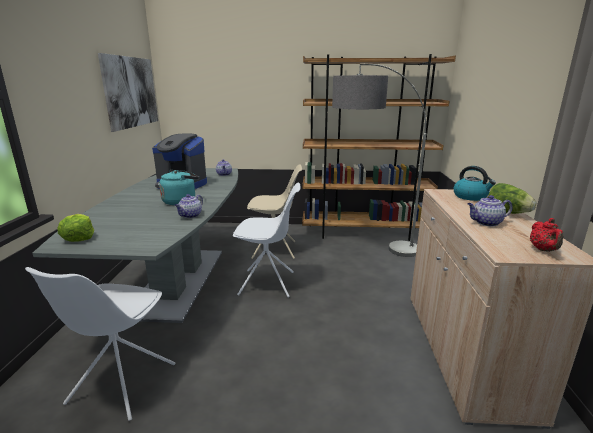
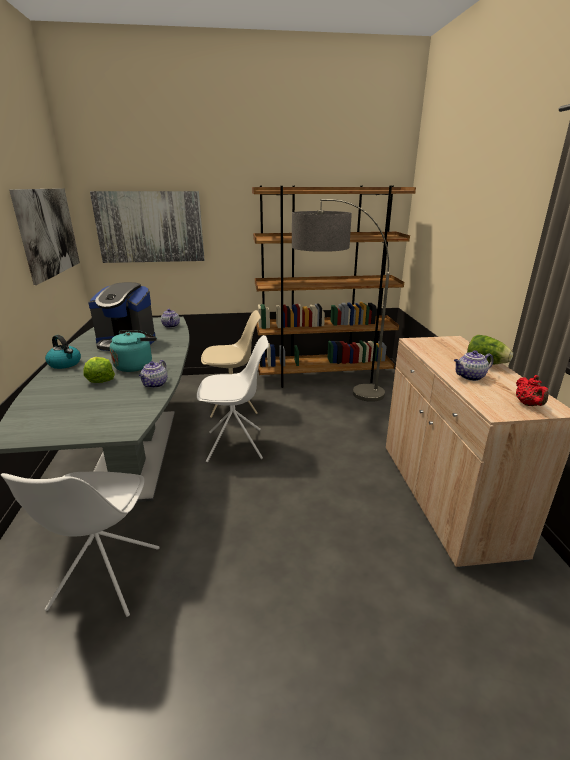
camera: 10 degrees left, 5 degrees up
(79, 238) = (35, 424): lettuce -> lettuce (100, 379)
(217, 92) = (150, 227): none -> picture
(470, 197) = (446, 345): kettle -> kettle (65, 364)

